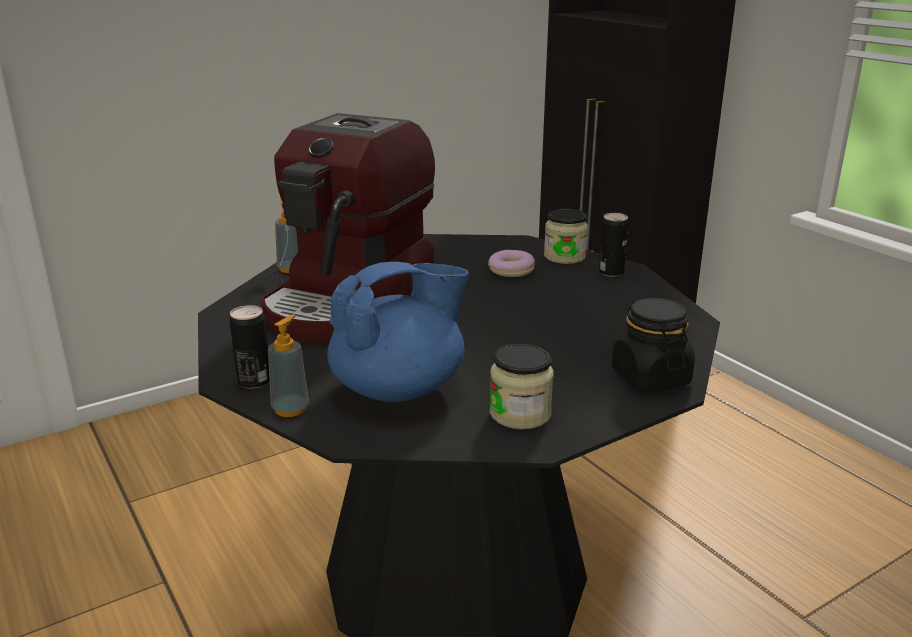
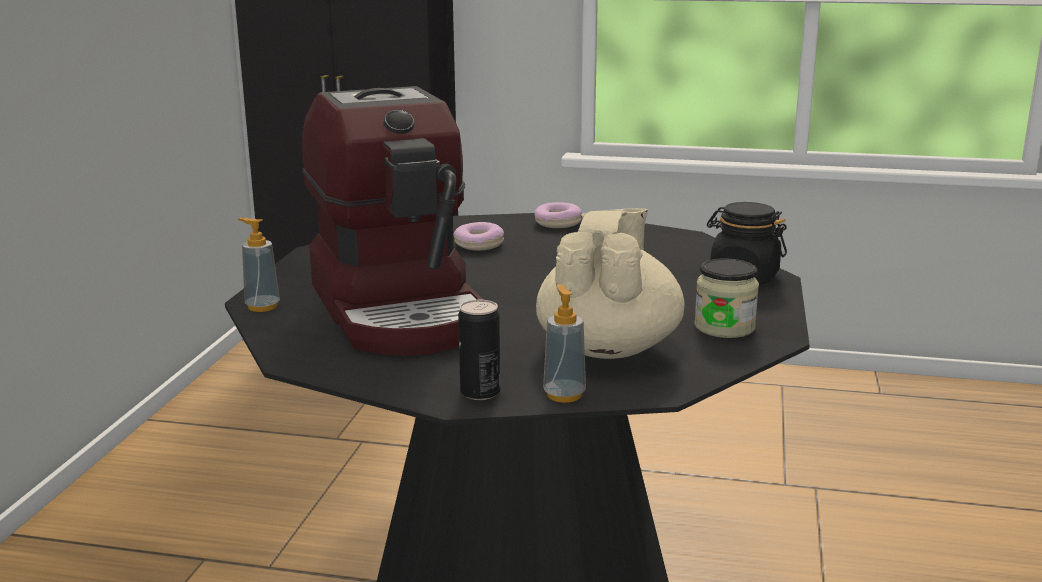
camera: 45 degrees left, 5 degrees down
(400, 388) = (608, 347): blue teapot -> beige teapot
(564, 257) = (495, 223): jar -> none
(611, 272) = (557, 223): can -> donut

